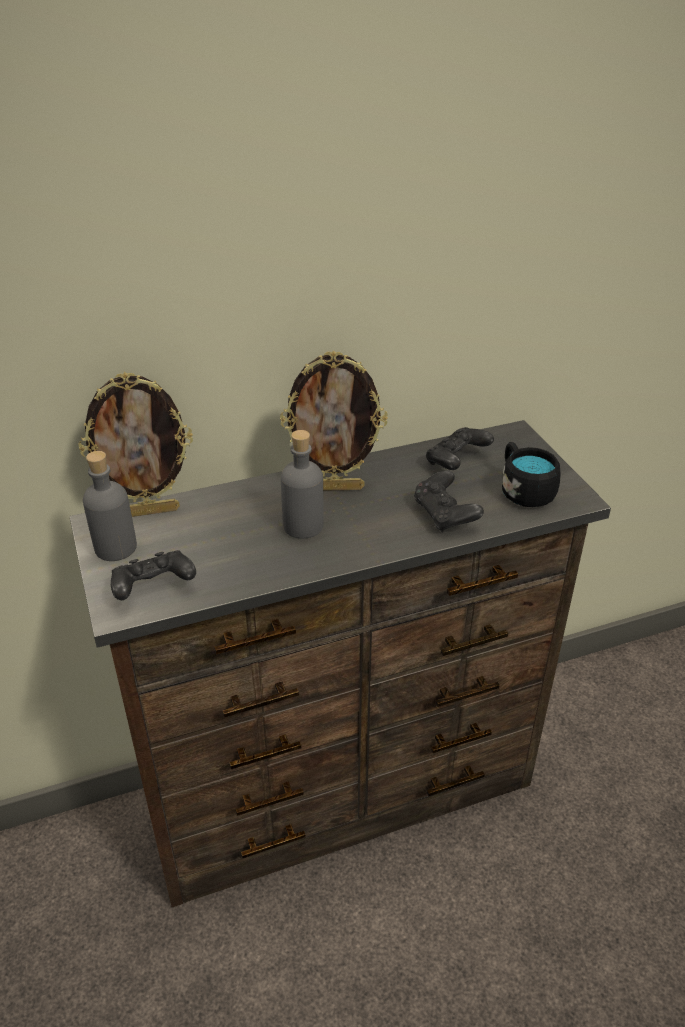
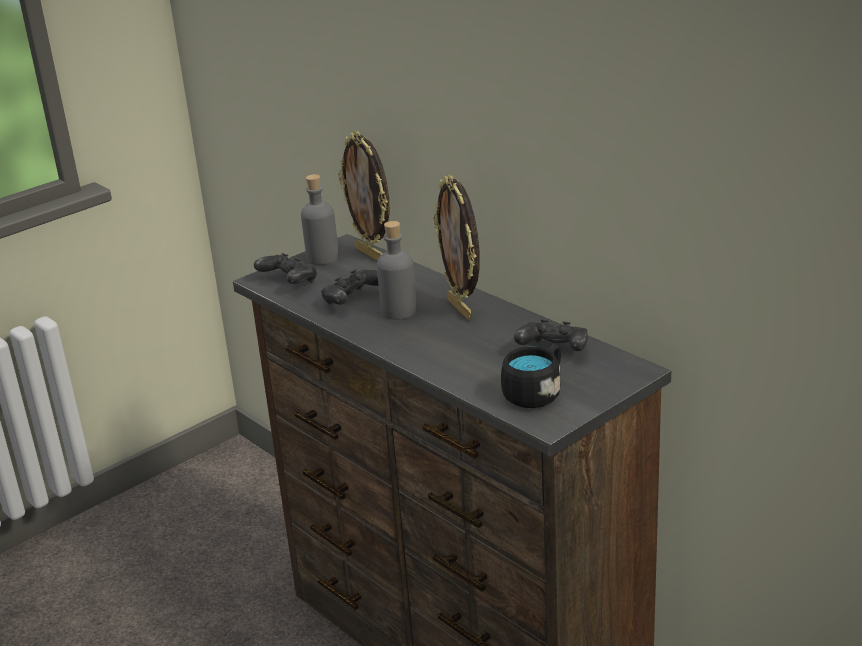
camera: 70 degrees right, 10 degrees down
(445, 515) = (462, 364): black game controller -> black game controller (353, 301)

